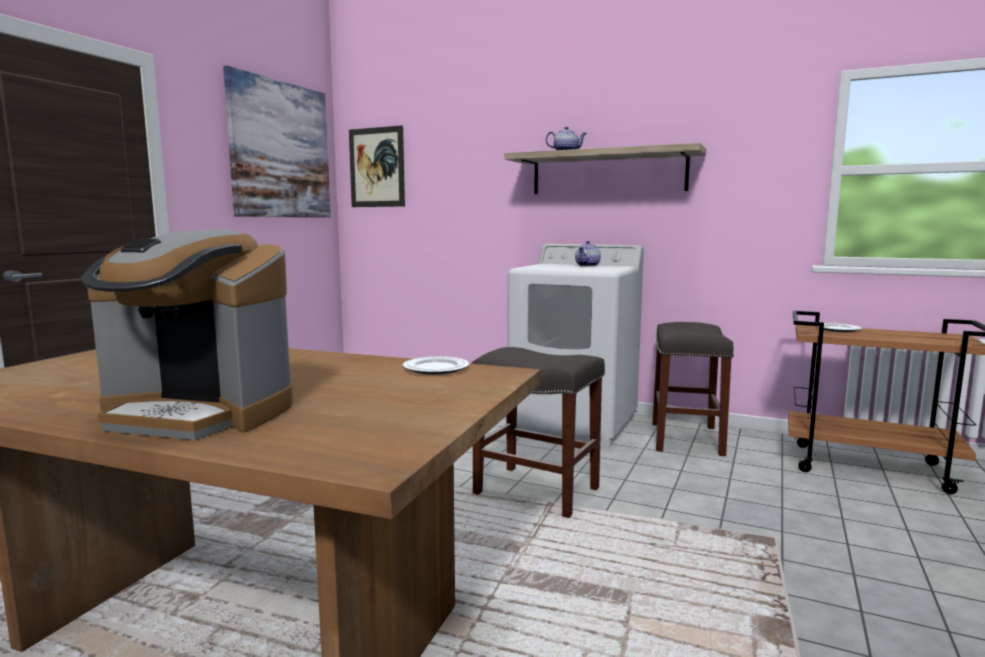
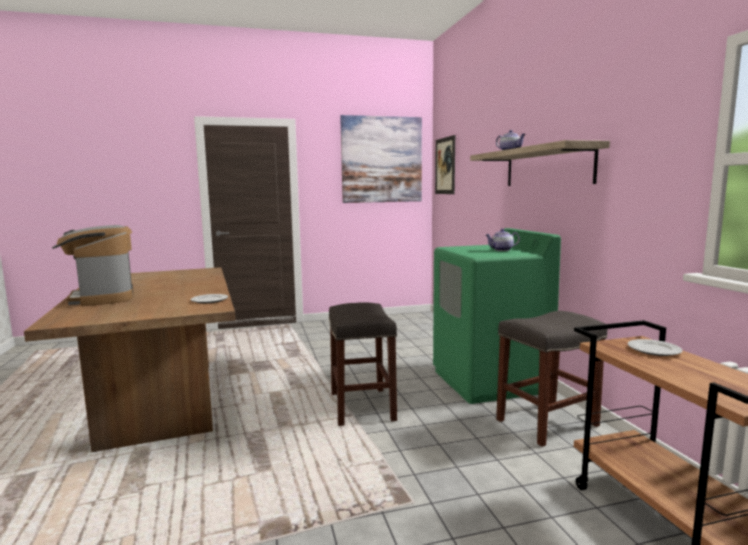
camera: 50 degrees right, 0 degrees up
(575, 424) = (490, 381): white washing machine -> green washing machine

